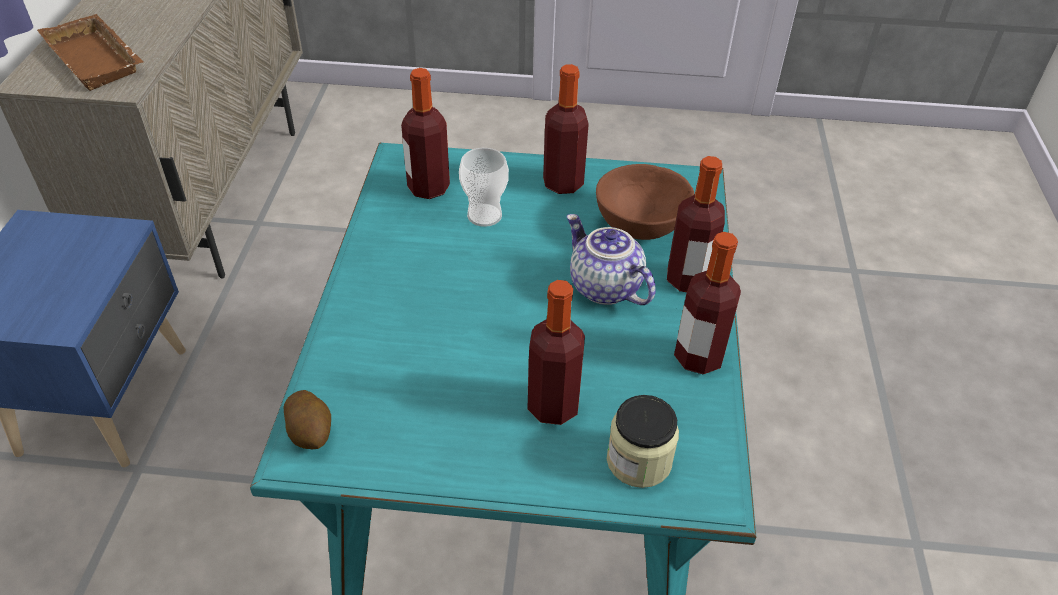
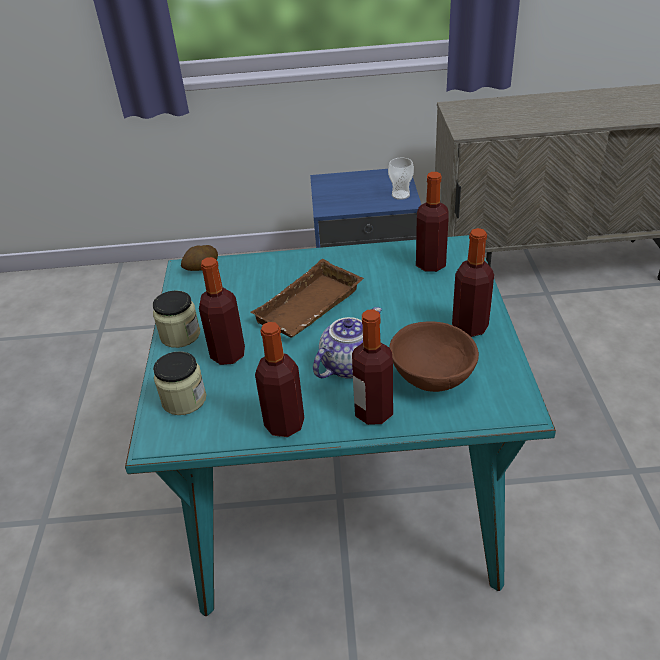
camera: 85 degrees right, 5 degrees down
(98, 59) = (489, 116): brown tray -> brown tray (310, 308)
(484, 215) = (410, 294): cup -> cup (400, 195)
(489, 465) = (180, 335): none -> jar

